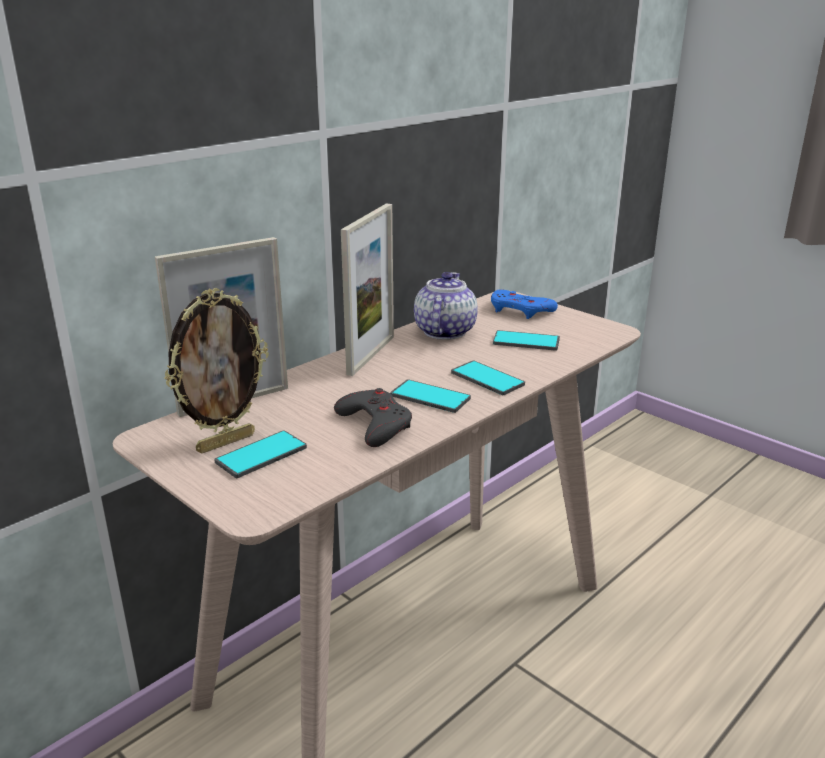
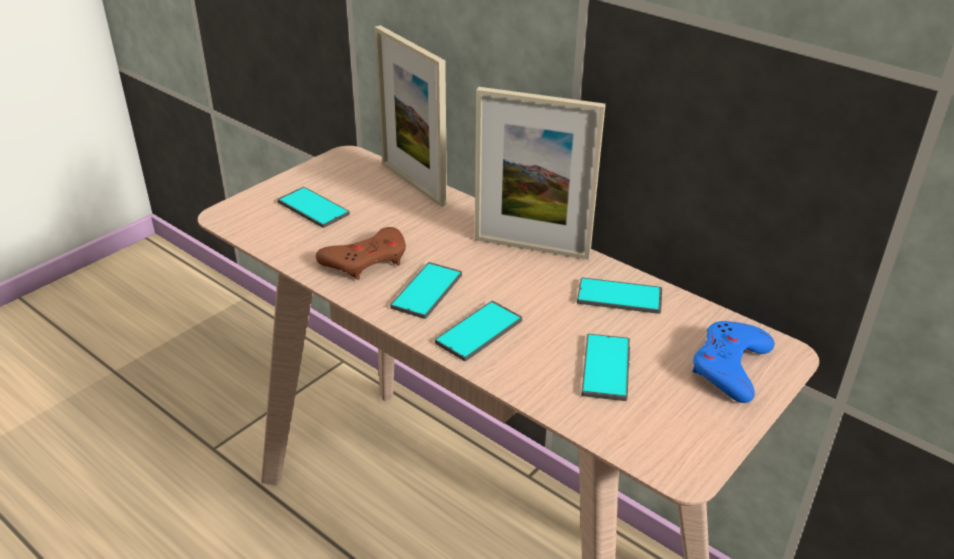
camera: 85 degrees right, 10 degrees up
(225, 442) = (337, 190): picture frame -> none
(375, 424) = (366, 260): grey game controller -> brown game controller
(444, 331) = (619, 296): teapot -> phone

